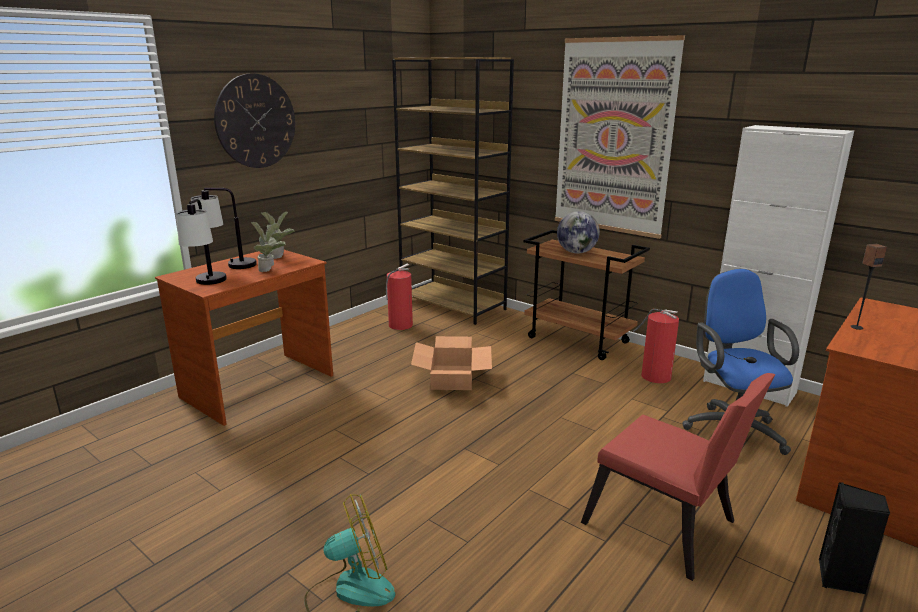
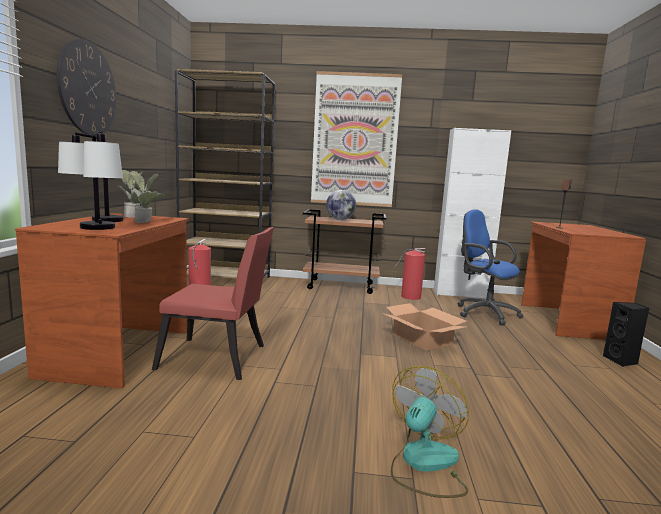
camera: 35 degrees left, 10 degrees down
(452, 377) = (289, 317): cardboard box -> cardboard box (422, 339)
(665, 528) = (529, 363): red chair -> red chair (218, 359)

